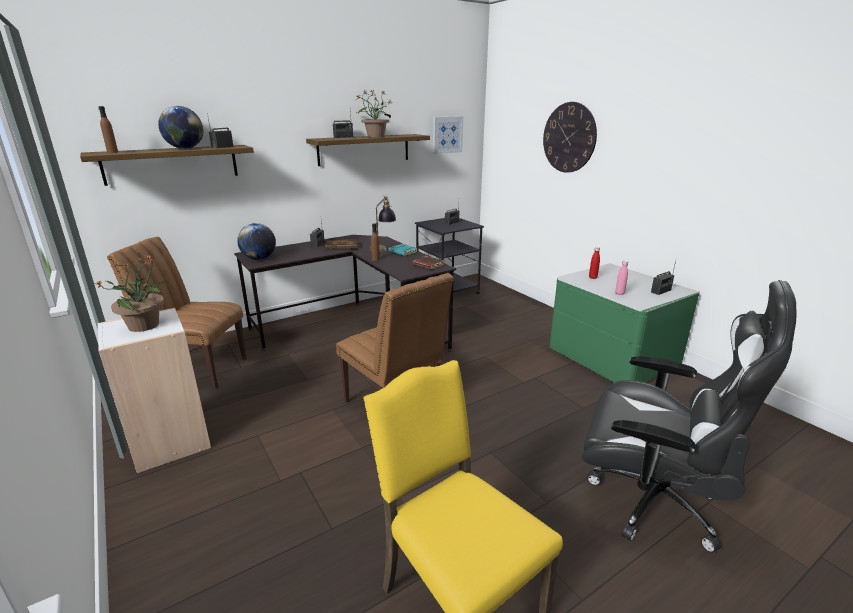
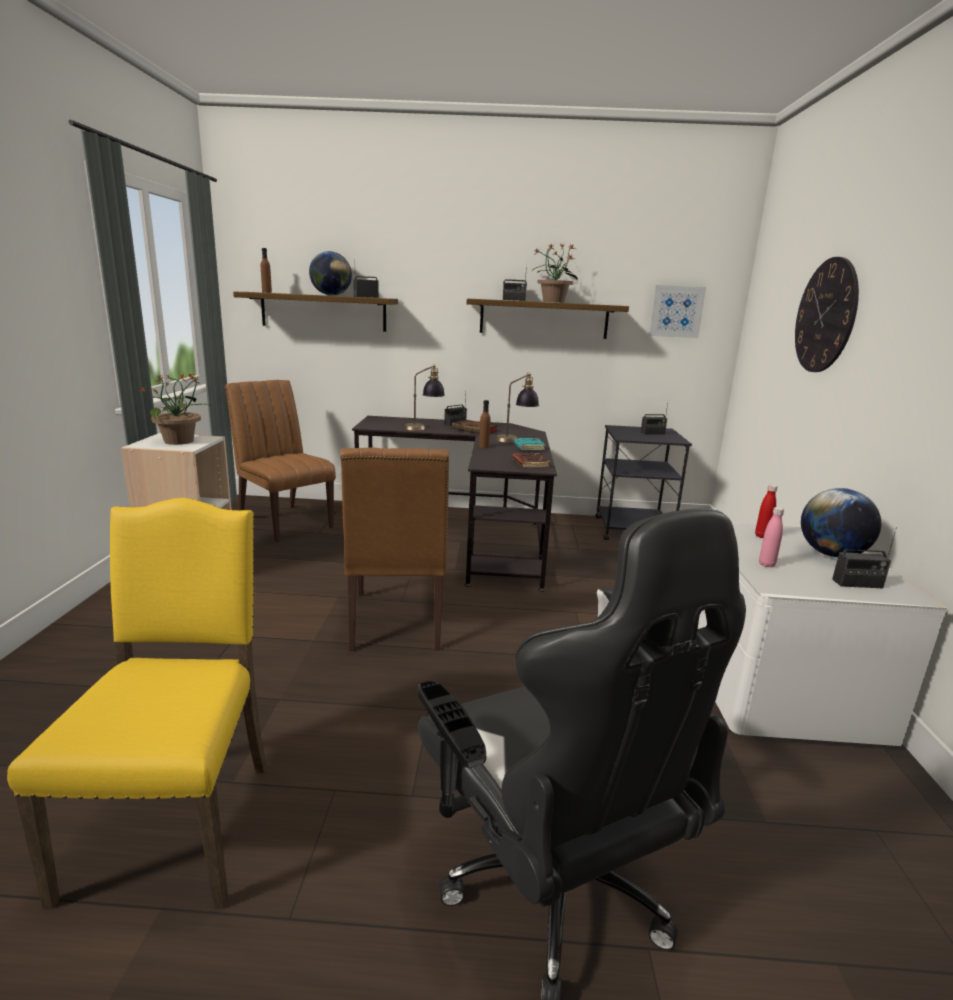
camera: 35 degrees right, 5 degrees down
(259, 259) = (377, 423): globe -> globe (831, 554)
(303, 254) = (424, 428): none -> table lamp
(611, 358) = (774, 686): green nightstand -> white nightstand

